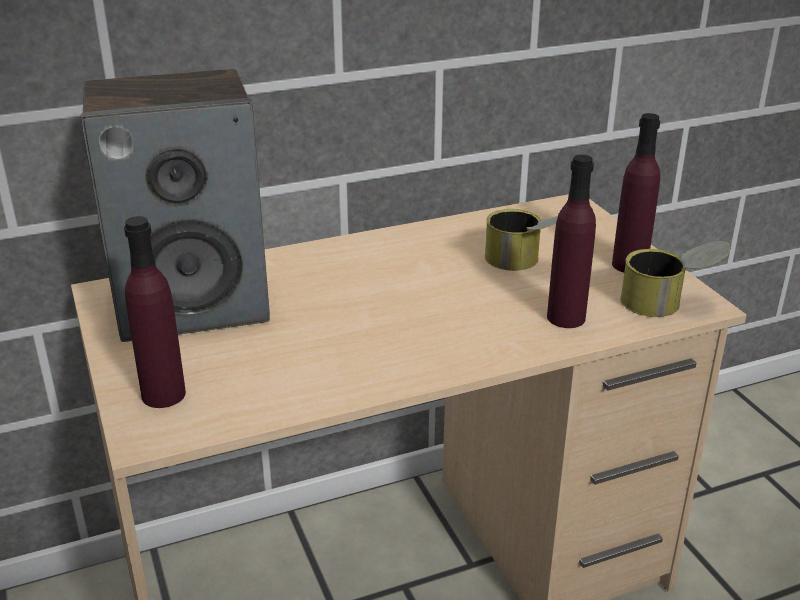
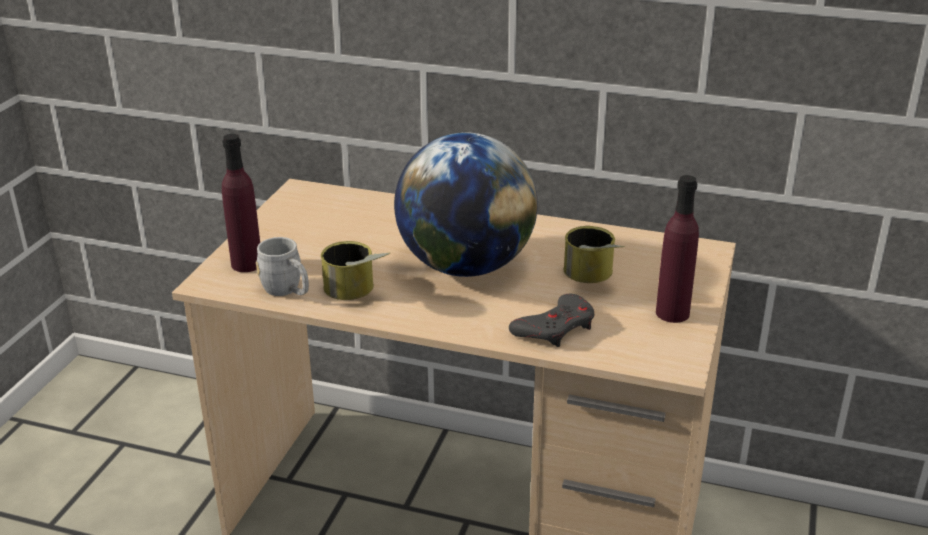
camera: 40 degrees right, 0 degrees up
(194, 305) = (335, 218): speaker -> none
(259, 402) = (287, 291): none -> grey mug
(403, 297) = (466, 266): none -> globe
(566, 317) = (555, 327): purple bottle -> grey game controller
(668, 304) = (652, 353): can -> can (357, 293)

